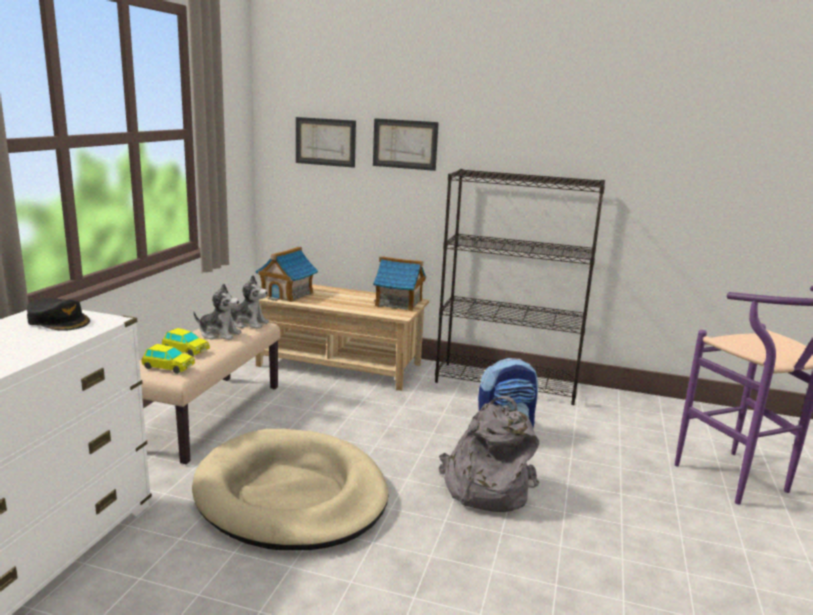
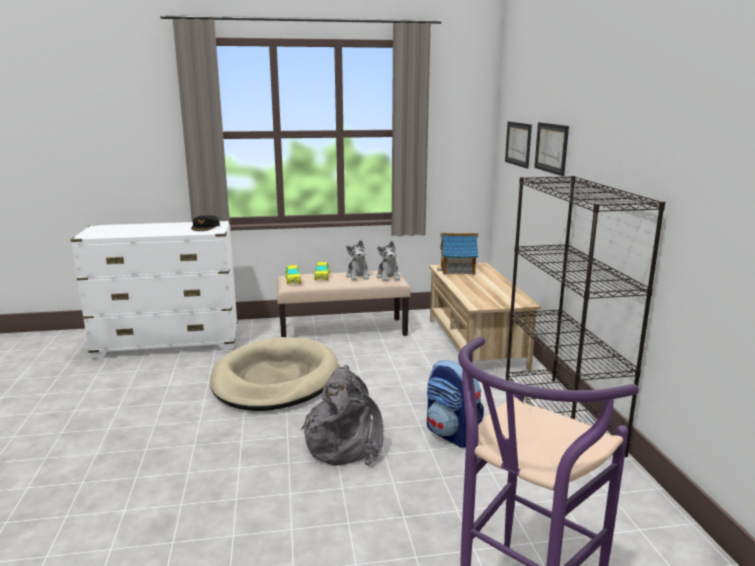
camera: 65 degrees right, 0 degrees up
(399, 303) = (507, 299): toy house -> none

